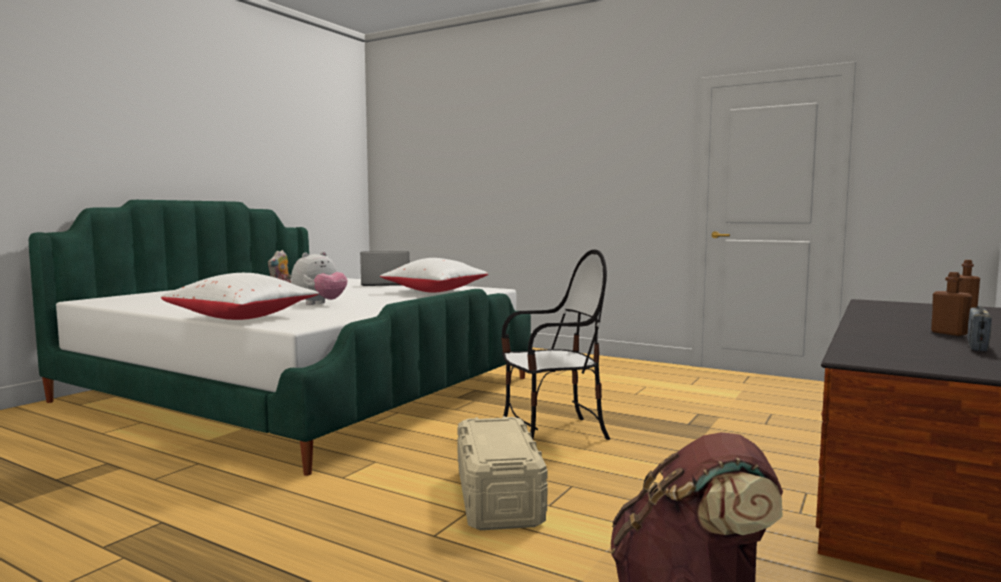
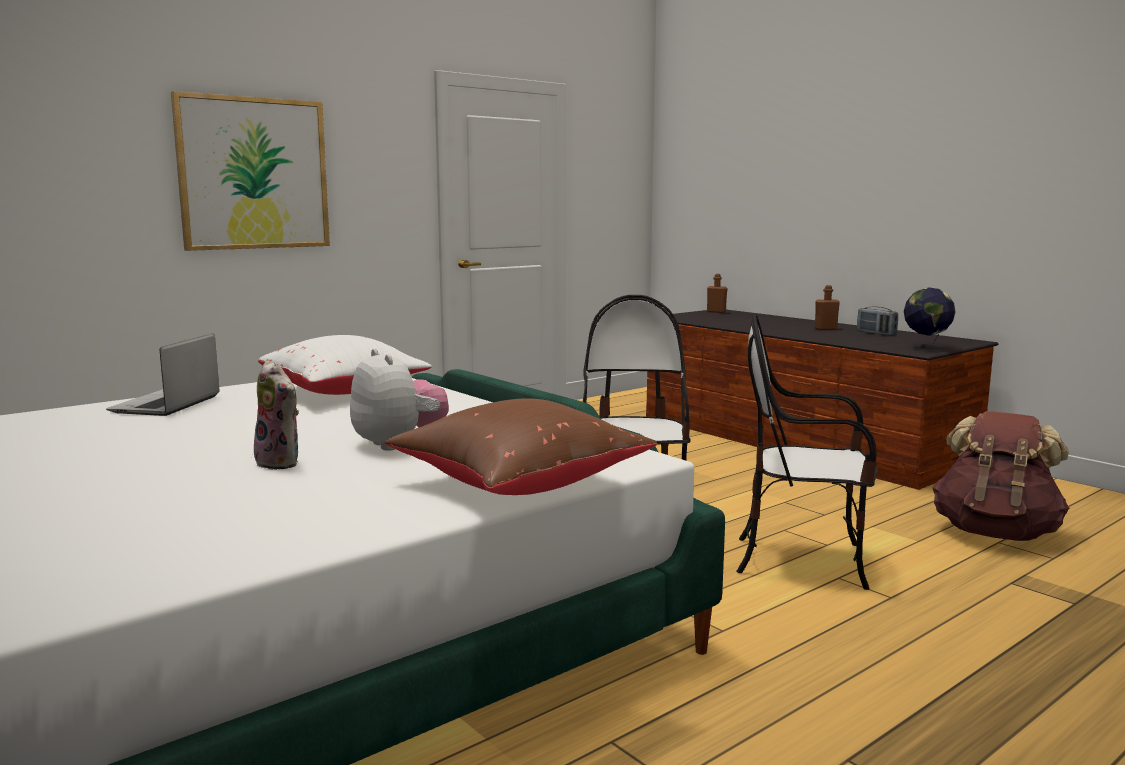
camera: 70 degrees left, 5 degrees up
(243, 318) = (518, 484): white pillow -> brown pillow
(498, 496) = (803, 560): beige storage box -> chair
(560, 168) = (254, 173): none -> picture
(900, 361) = (926, 348): none -> globe

